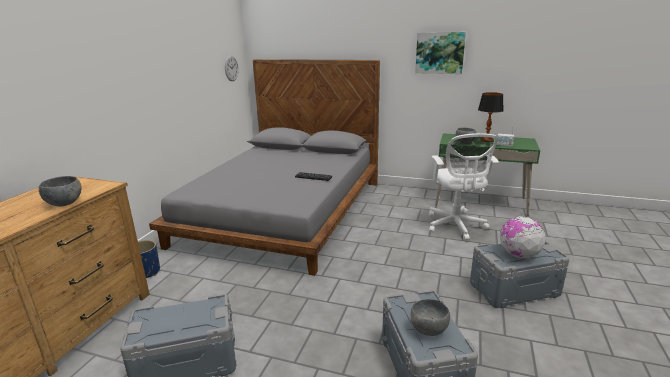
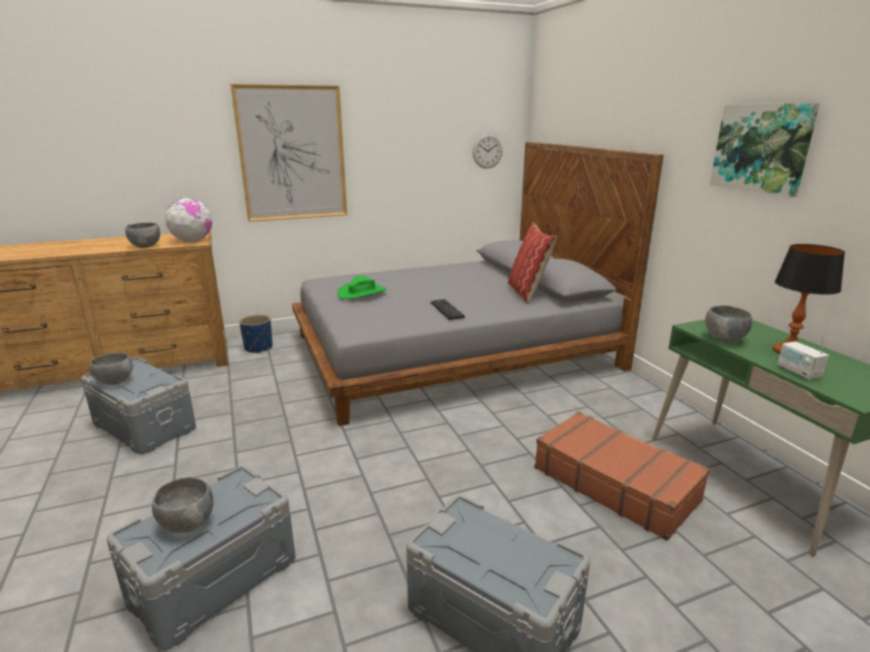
camera: 50 degrees right, 0 degrees up
(121, 86) = (292, 154): none -> picture
(167, 330) = (115, 382): none -> grey bowl
(241, 187) = (362, 292): none -> green hat
(323, 155) = (527, 292): none -> pillow
(456, 227) = (615, 483): white office chair -> brown suitcase
(518, 255) = (484, 552): globe -> globe (192, 241)

